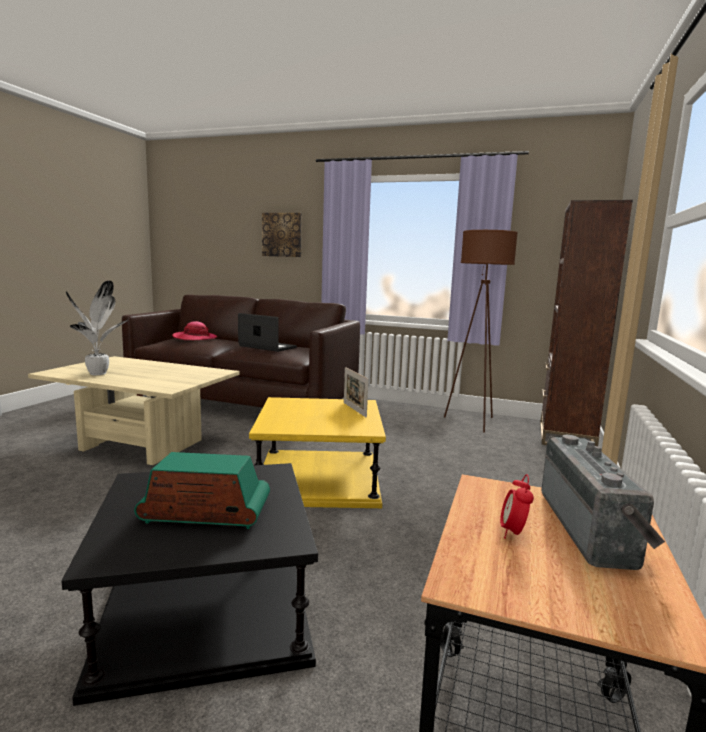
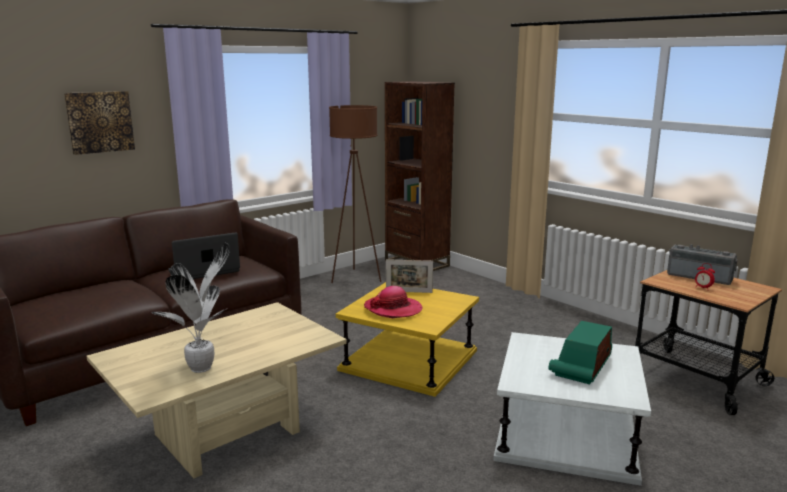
camera: 60 degrees left, 5 degrees up
(195, 338) = (86, 295): hat -> hat (393, 309)
(206, 608) = (566, 433): black side table -> white side table

